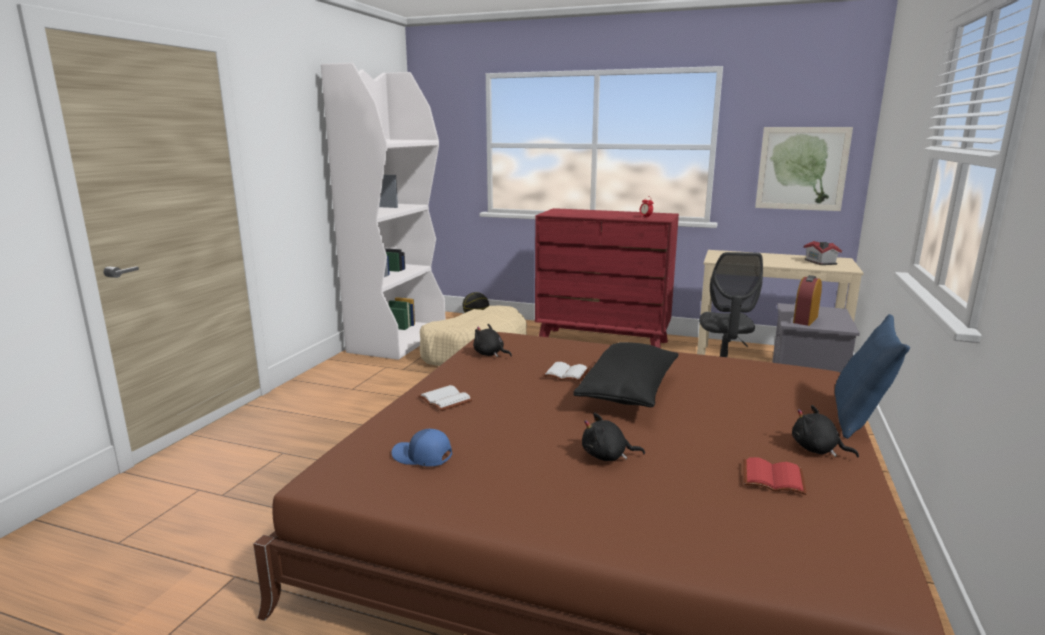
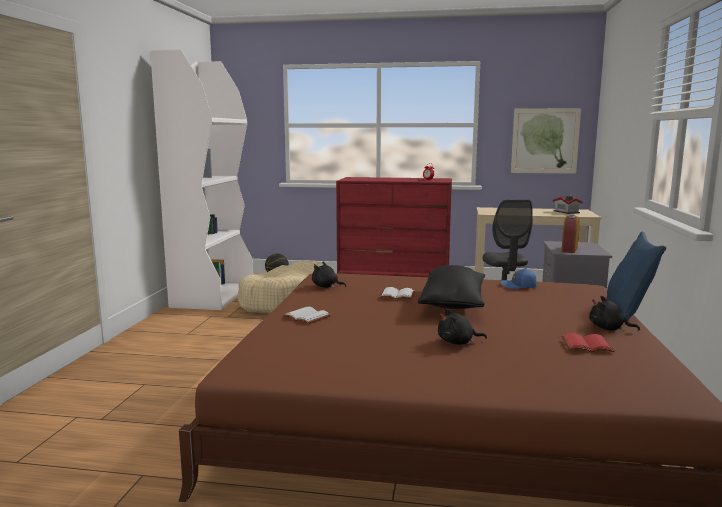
camera: 10 degrees left, 5 degrees down
(422, 457) = (310, 352): blue cap -> blue cap (519, 286)

